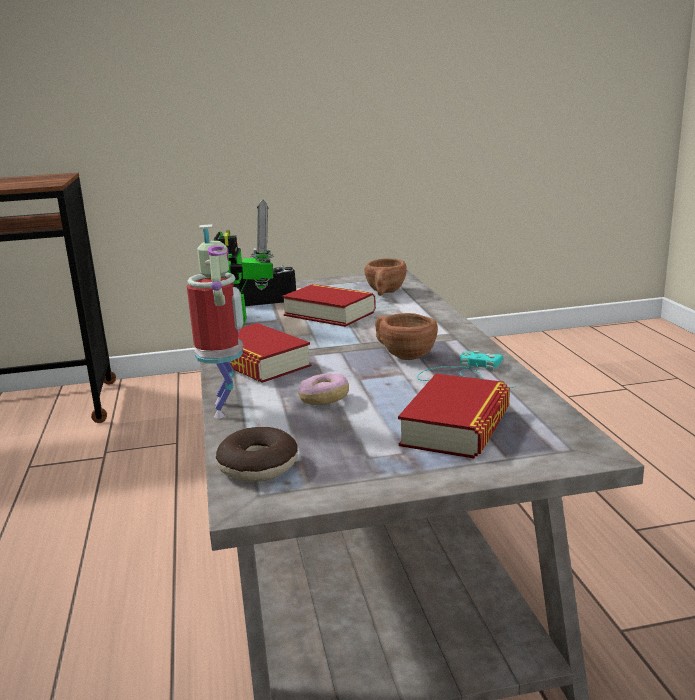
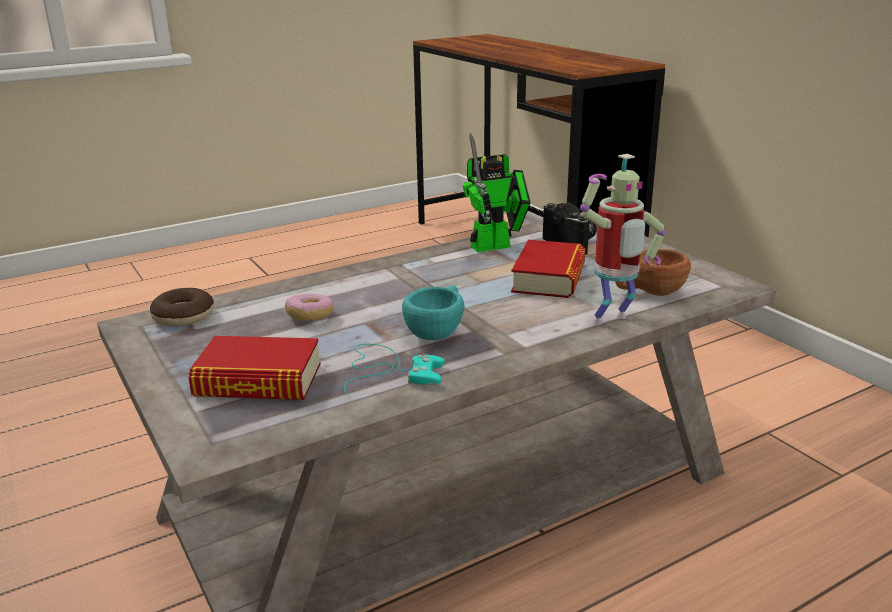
camera: 70 degrees right, 5 degrees up
(226, 409) = (284, 286): toy robot -> toy robot (612, 322)
(258, 363) = (388, 276): book -> none
(402, 355) = (438, 332): brown cup -> turquoise cup

